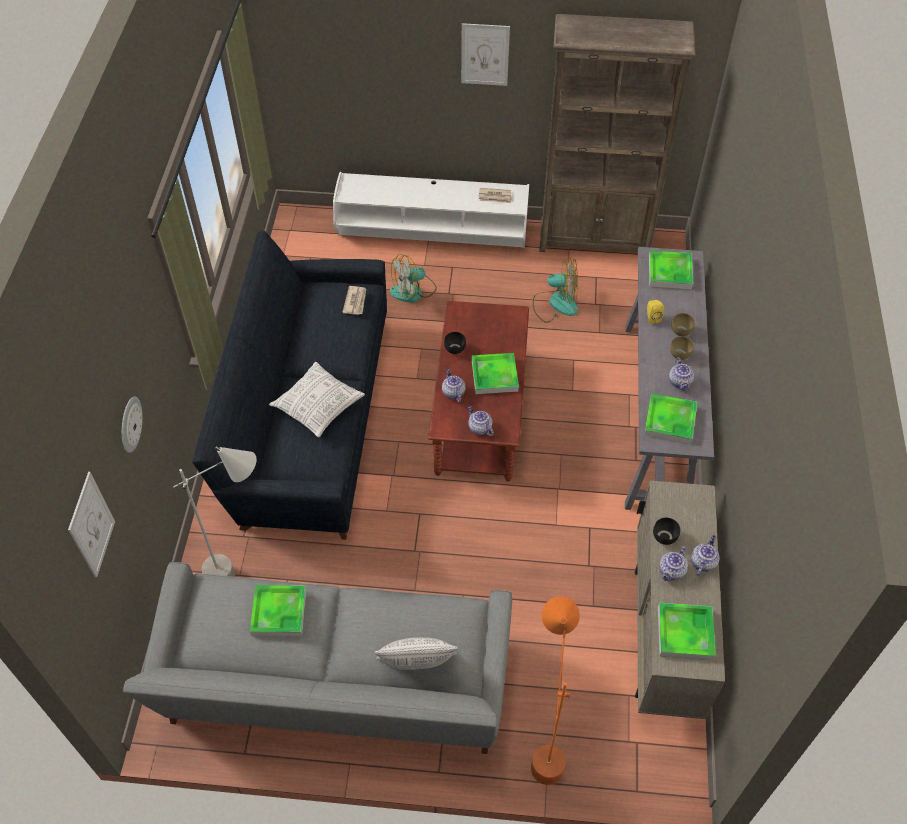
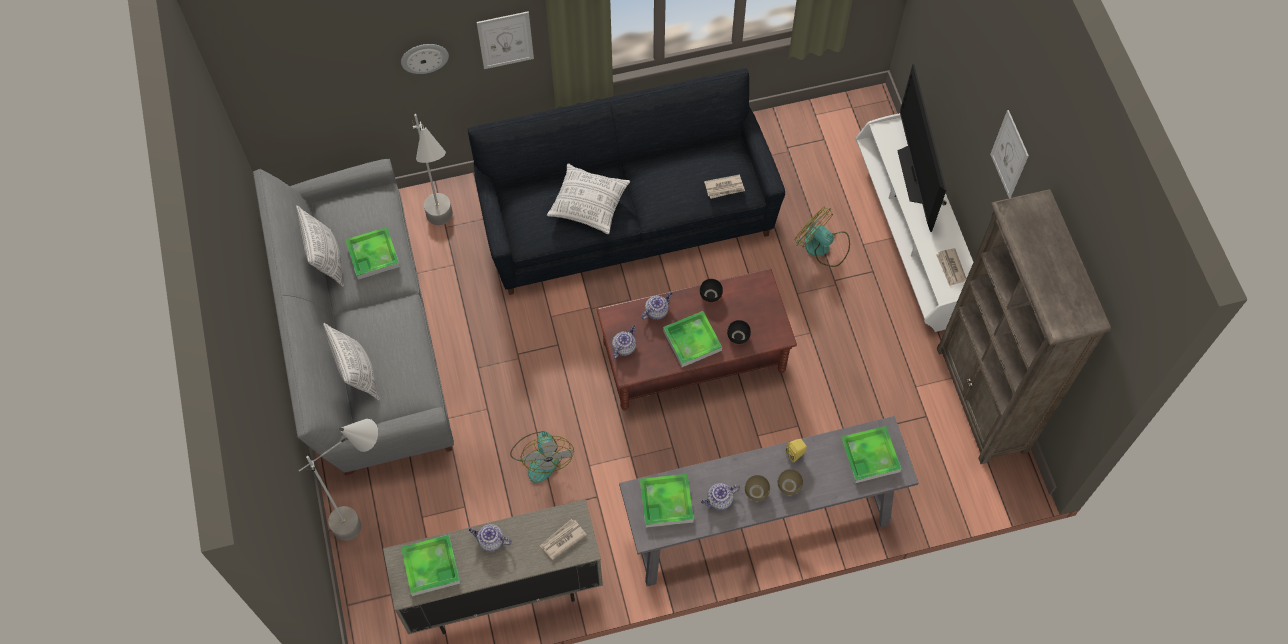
camera: 70 degrees right, 10 degrees up
(91, 525) = (319, 74): picture -> picture (505, 40)
(259, 664) = (327, 260): none -> pillow
(399, 189) = (916, 174): none -> television
(545, 740) = (370, 517): orange floor lamp -> grey floor lamp
(555, 303) = (868, 386): fan -> fan (541, 457)
(665, 536) = (526, 527): black bowl -> black bowl (739, 337)
(687, 510) = (562, 540): none -> newspaper
(702, 562) = (510, 566): teapot -> none

